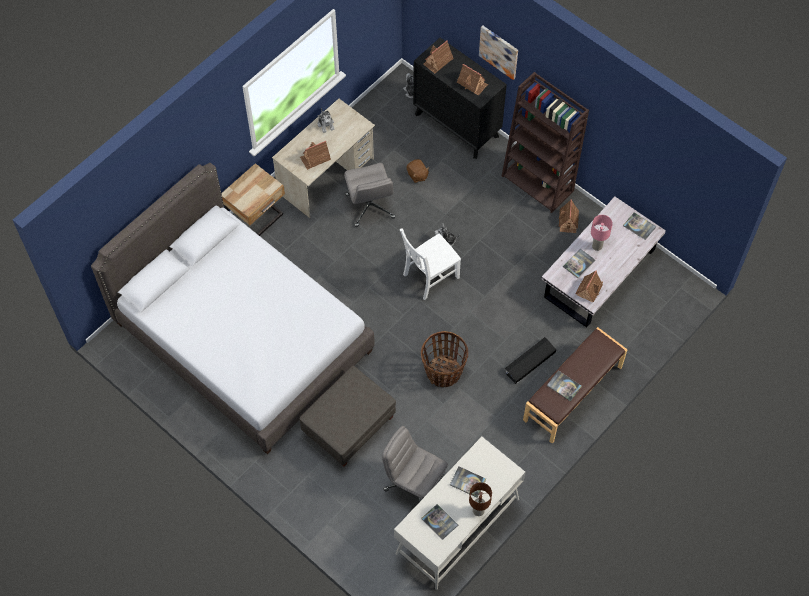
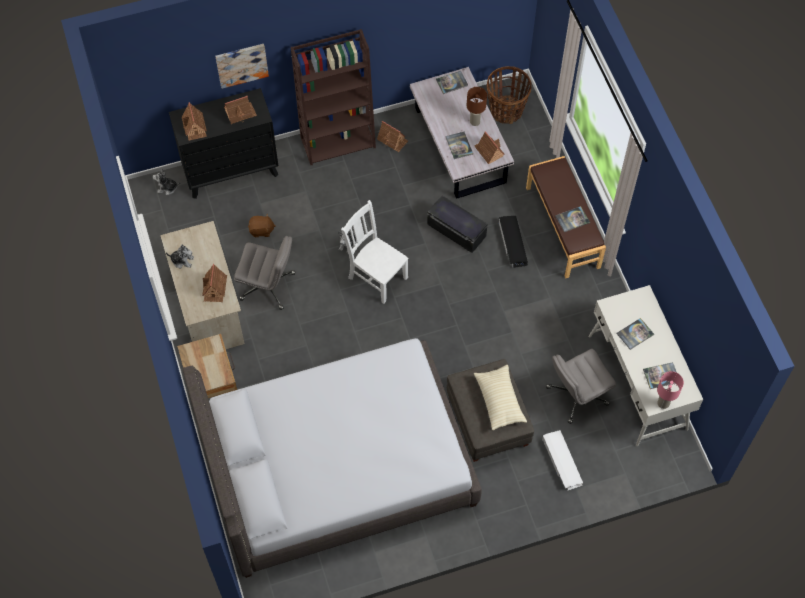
camera: 60 degrees left, 0 degrees up
(345, 501) = (561, 462): none -> white storage box
(352, 414) = (499, 401): none -> beige pillow
(429, 277) = (376, 276): white chair -> white chair turned 135 degrees clockwise
(443, 372) = (481, 315): basket -> basket (506, 110)
(478, 511) = (667, 339): brown table lamp -> brown table lamp (475, 121)
(512, 313) = (456, 231): none -> black storage box
(597, 246) = (450, 123): pink table lamp -> pink table lamp (663, 403)

